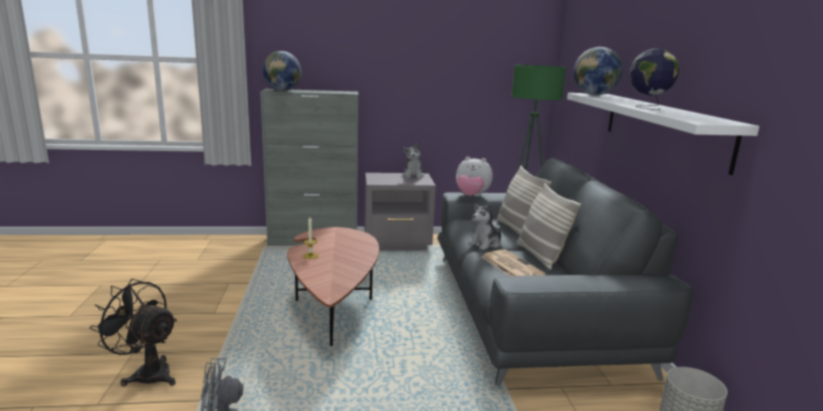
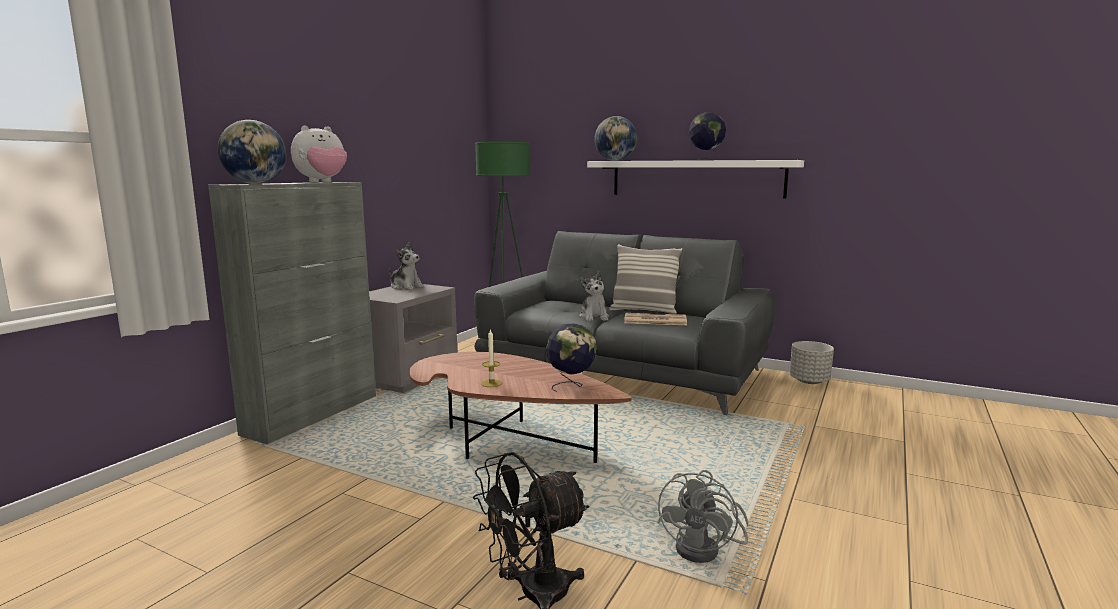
camera: 55 degrees left, 5 degrees down
(331, 279) = (571, 386): none -> globe
(471, 196) = (509, 286): plush toy -> plush toy (322, 182)
(517, 229) = (578, 303): pillow -> none

